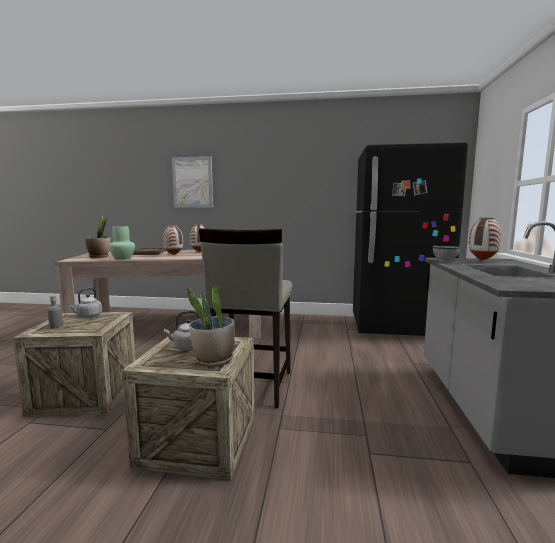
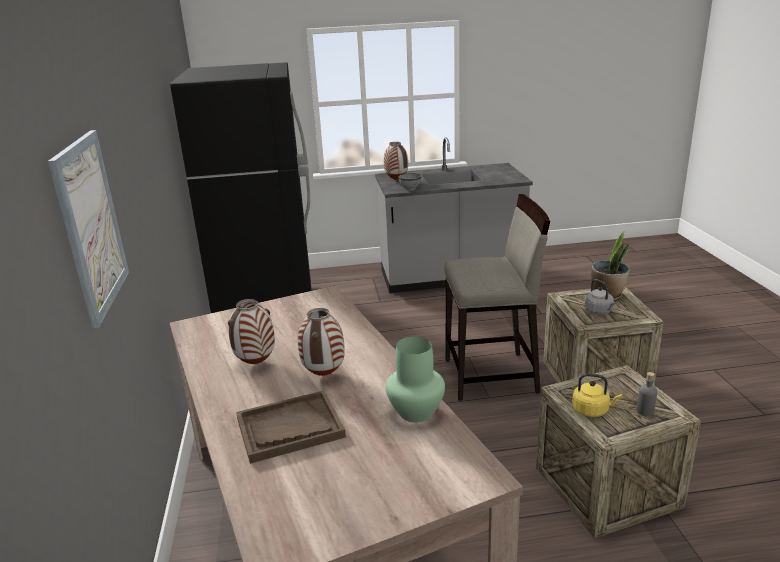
camera: 105 degrees left, 15 degrees up
(88, 316) = (592, 410): grey kettle -> yellow kettle
(99, 256) = (403, 467): potted plant -> none

